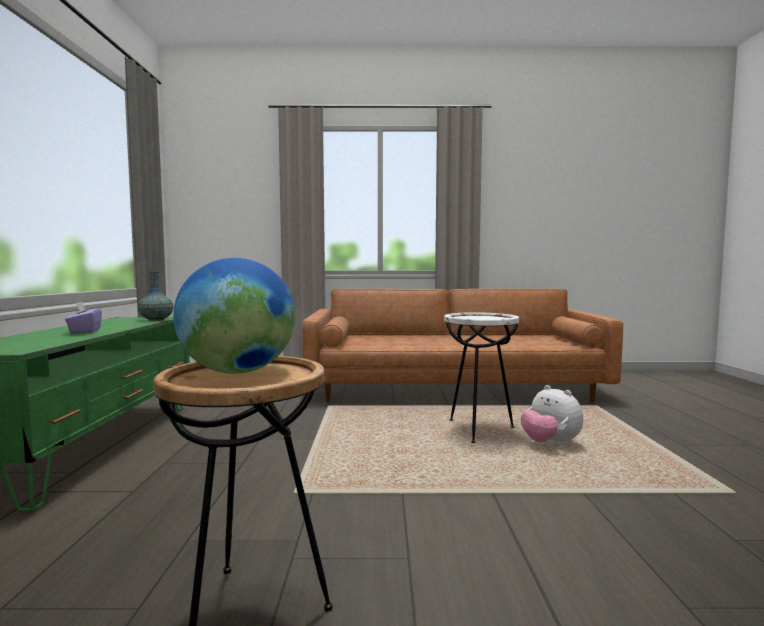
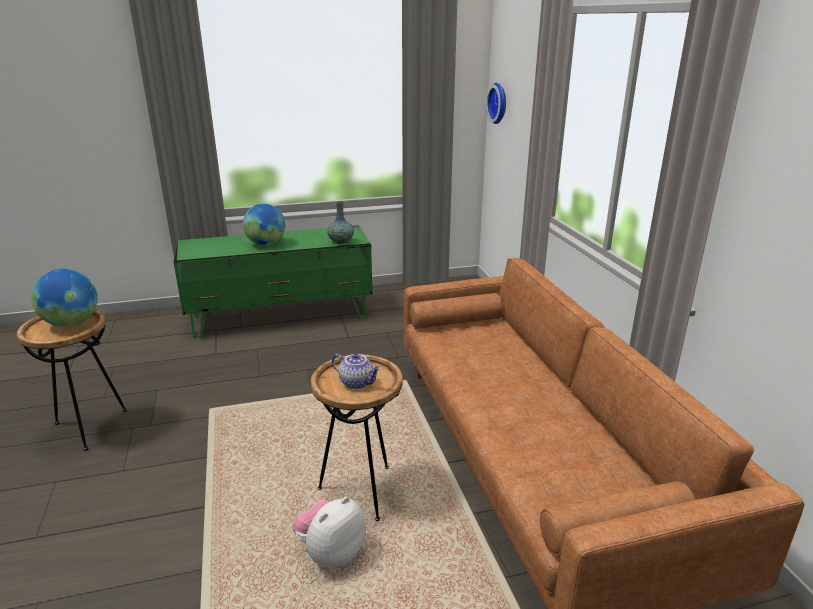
camera: 75 degrees right, 20 degrees up
(84, 331) = (266, 244): purple tissue box -> globe
(194, 202) = (499, 103): none -> wall clock
(478, 430) = (361, 491): white side table -> brown side table
(485, 318) = (357, 382): none -> teapot

